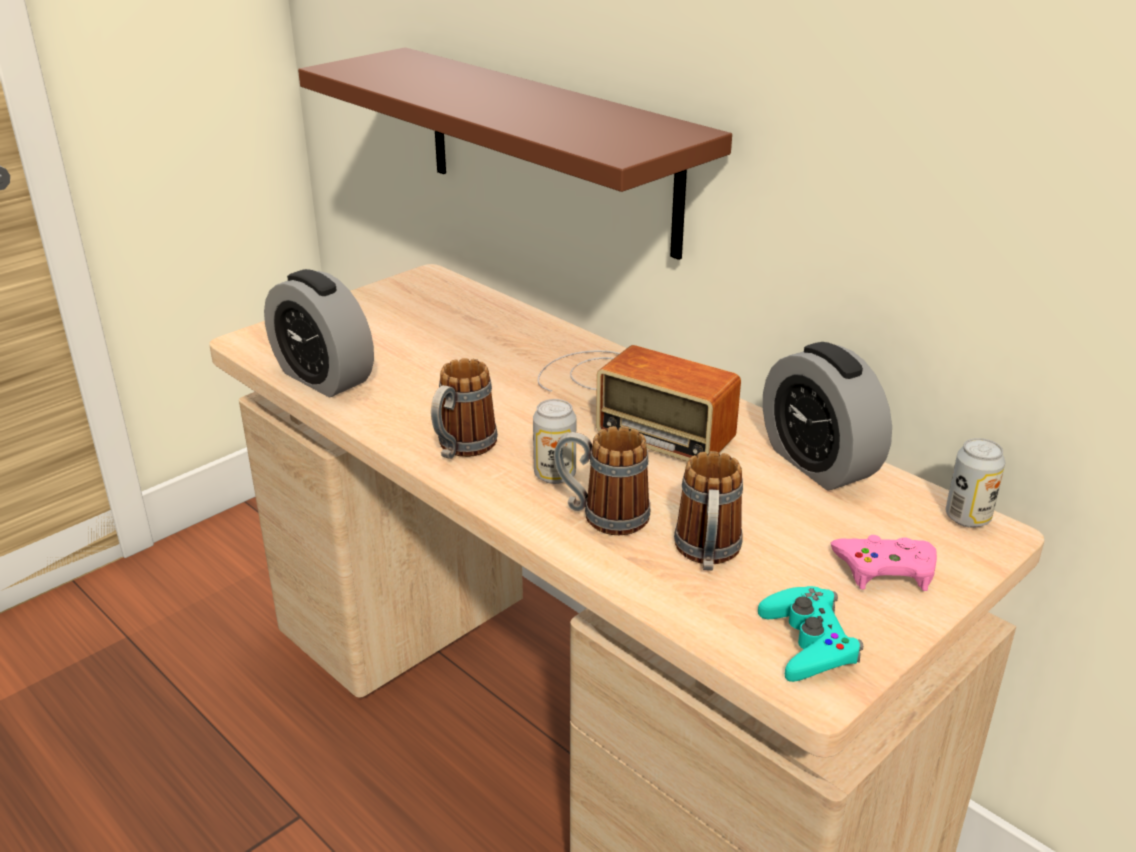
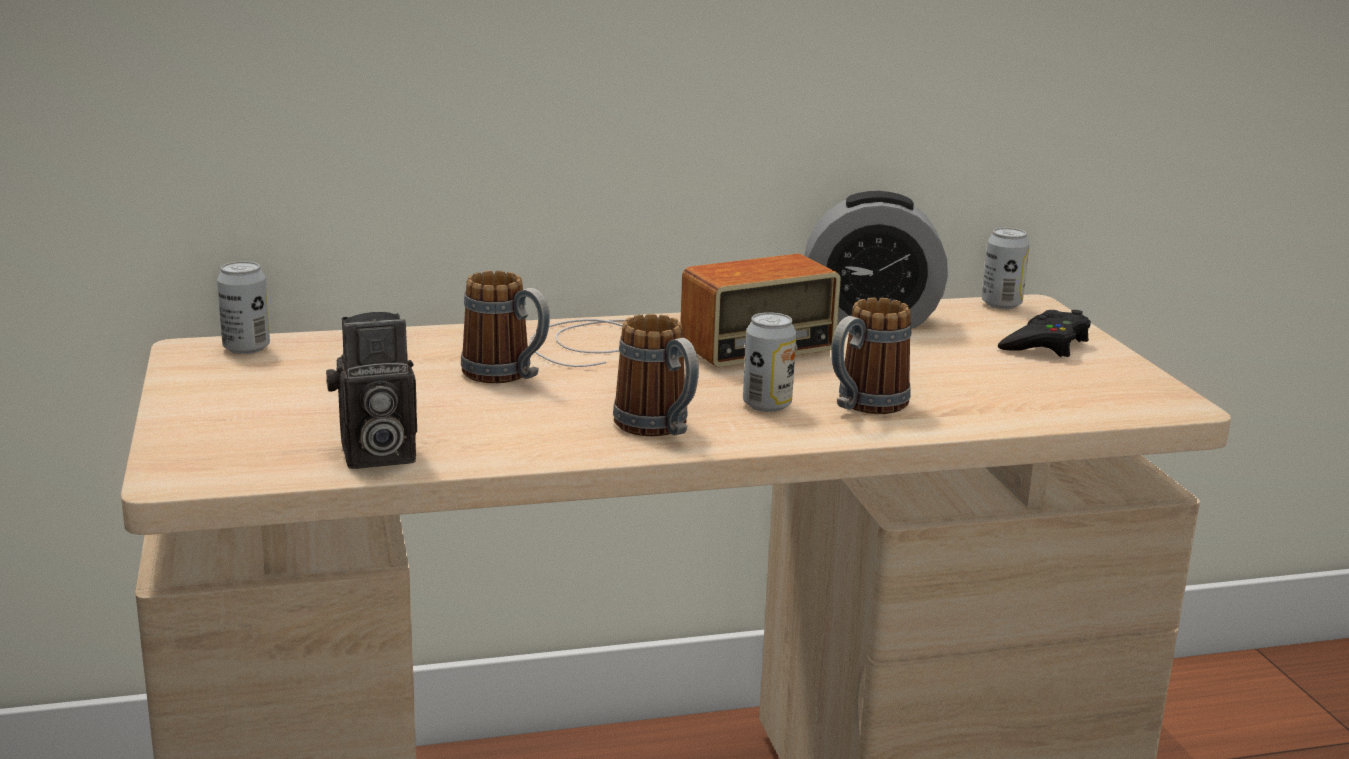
camera: 60 degrees left, 10 degrees down
(323, 377) = (374, 456): alarm clock -> camera
(446, 286) = (246, 348): none -> can
(549, 149) = (383, 109): brown shelf -> none
(707, 555) = (969, 388): mug -> mug (507, 376)
(808, 642) = (1119, 392): turquoise game controller -> none
(885, 569) = (1045, 344): pink game controller -> black game controller

